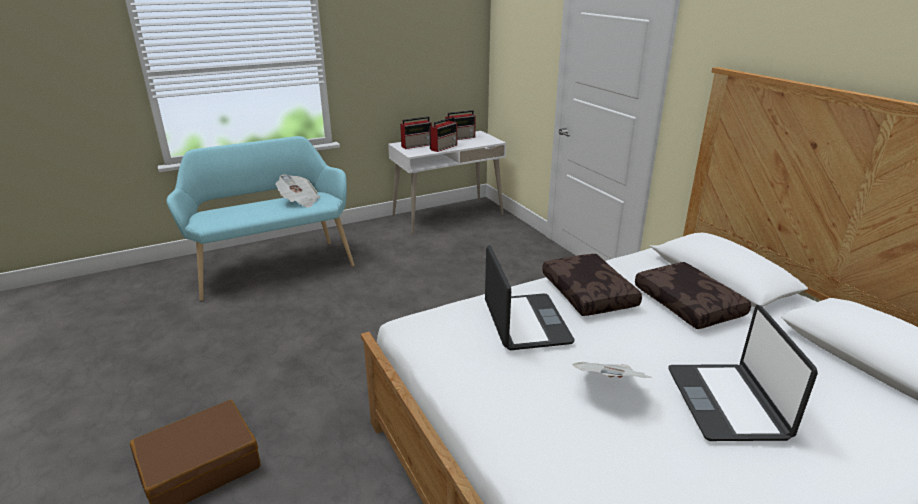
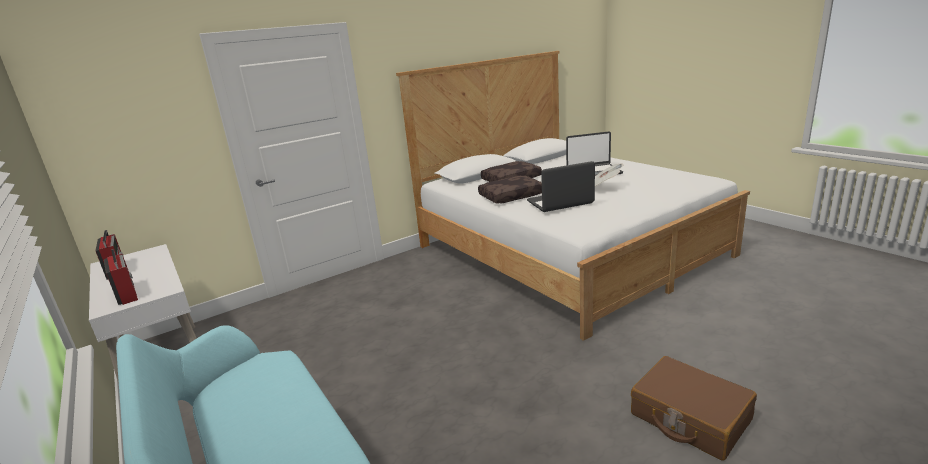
camera: 95 degrees left, 5 degrees down
(299, 201) = (258, 386): newspaper -> none
(444, 147) = (155, 274): radio -> none

